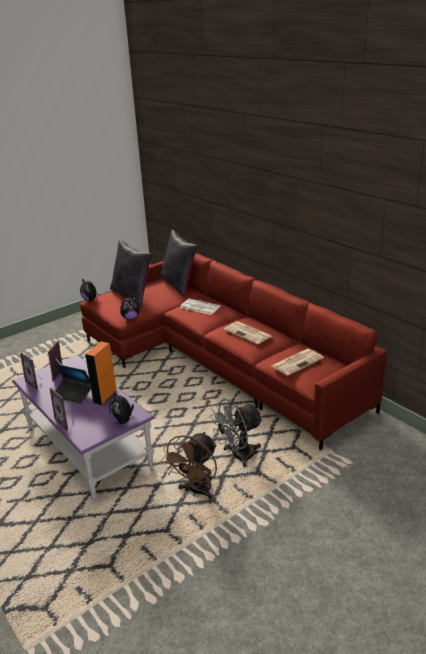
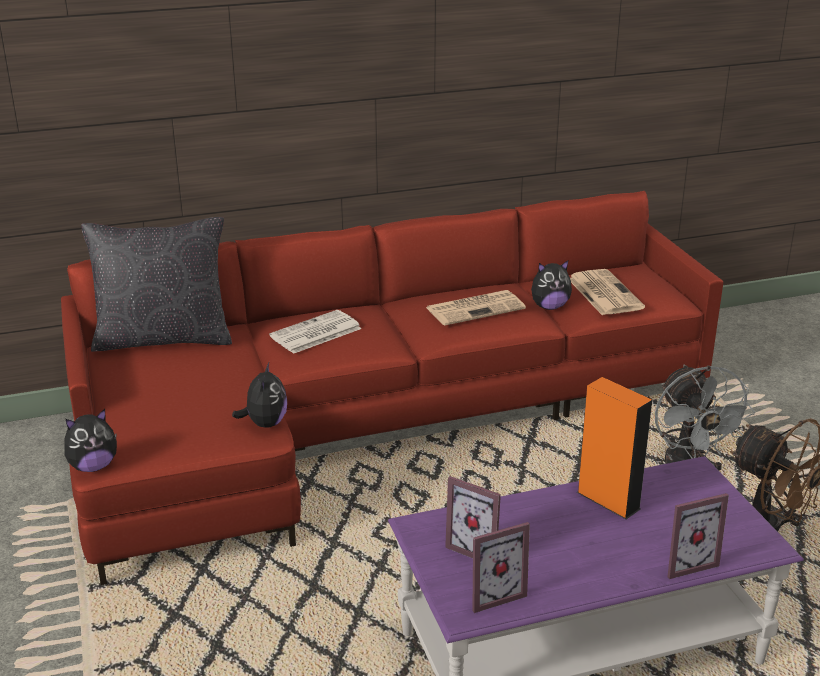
camera: 70 degrees left, 0 degrees up
(73, 394) = (576, 542): laptop -> none
(123, 421) = (710, 490): plush toy -> plush toy (549, 307)
(132, 295) = (149, 401): black pillow -> none

